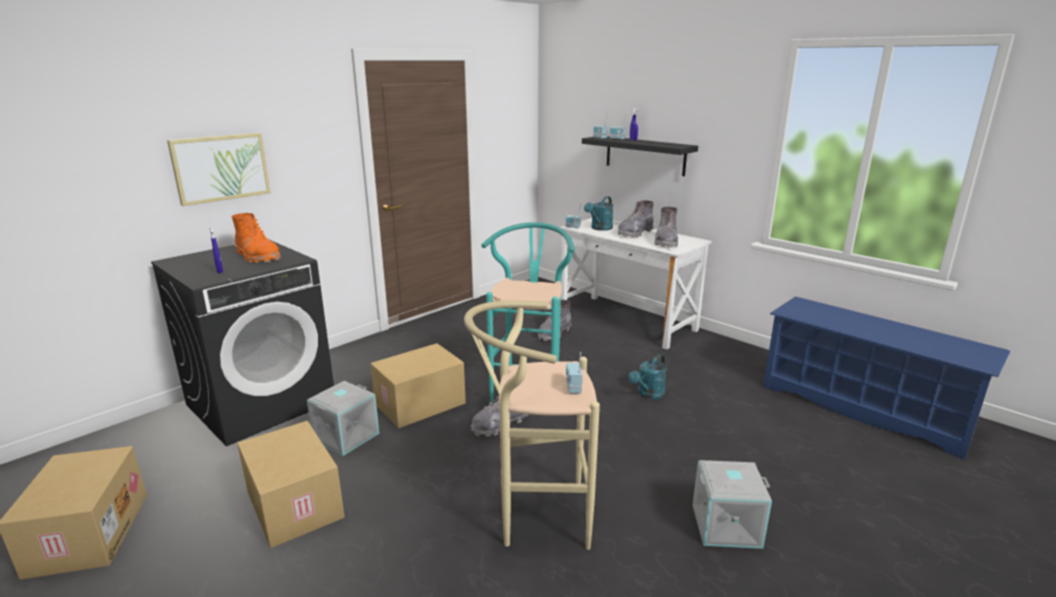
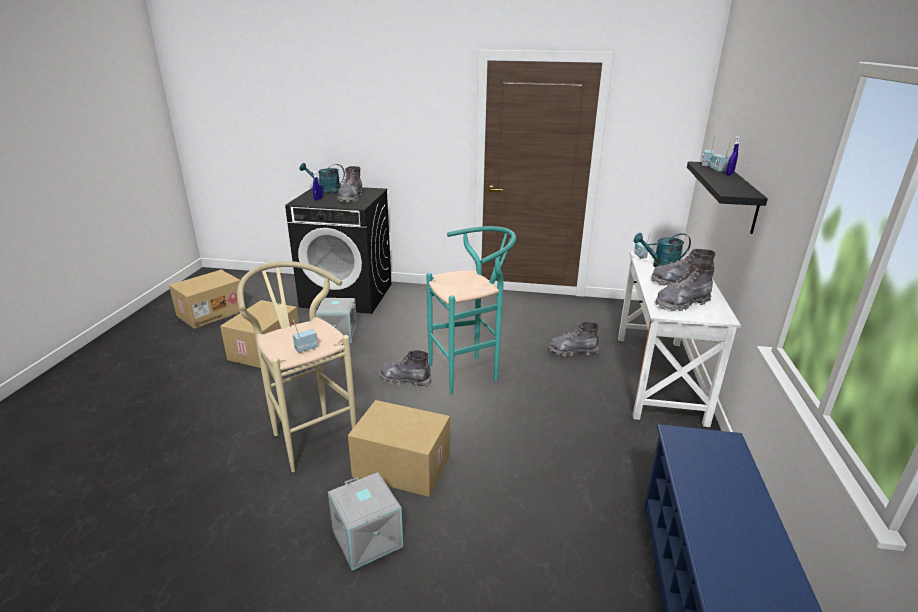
camera: 55 degrees right, 5 degrees up
(221, 168) = (366, 133): picture -> none
(258, 257) = (350, 198): orange boot -> grey boot
(420, 404) = (397, 341): cardboard box -> cardboard box (400, 467)
(648, 394) = (530, 434): turquoise watering can -> turquoise watering can (326, 191)

